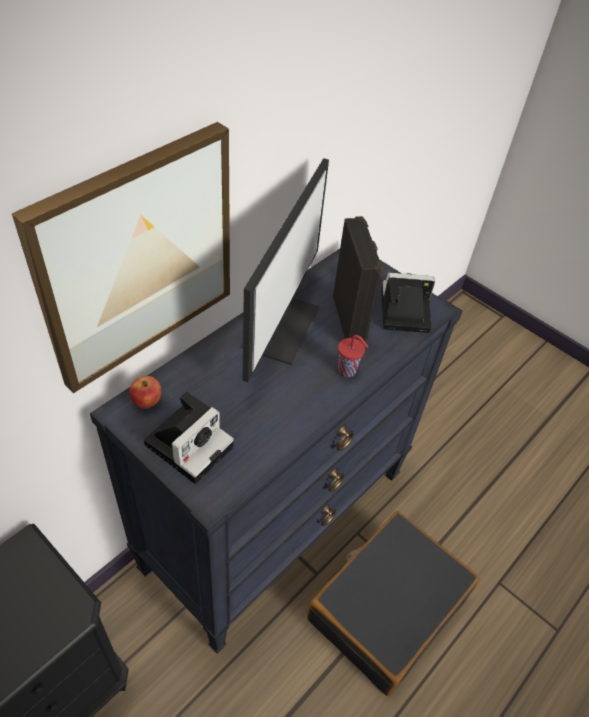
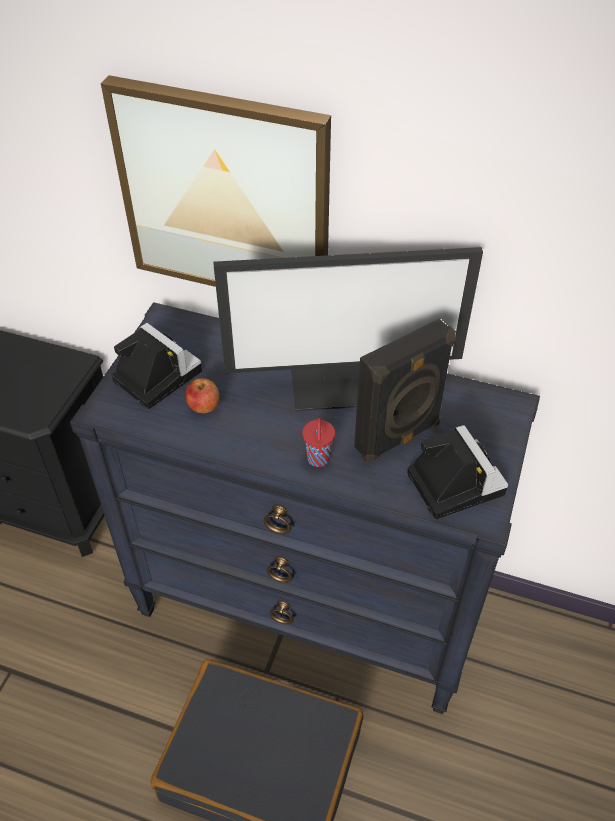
camera: 70 degrees right, 0 degrees up
(147, 402) = (185, 329): apple -> apple (203, 407)
(190, 443) = (154, 375): camera -> camera turned 150 degrees counterclockwise

